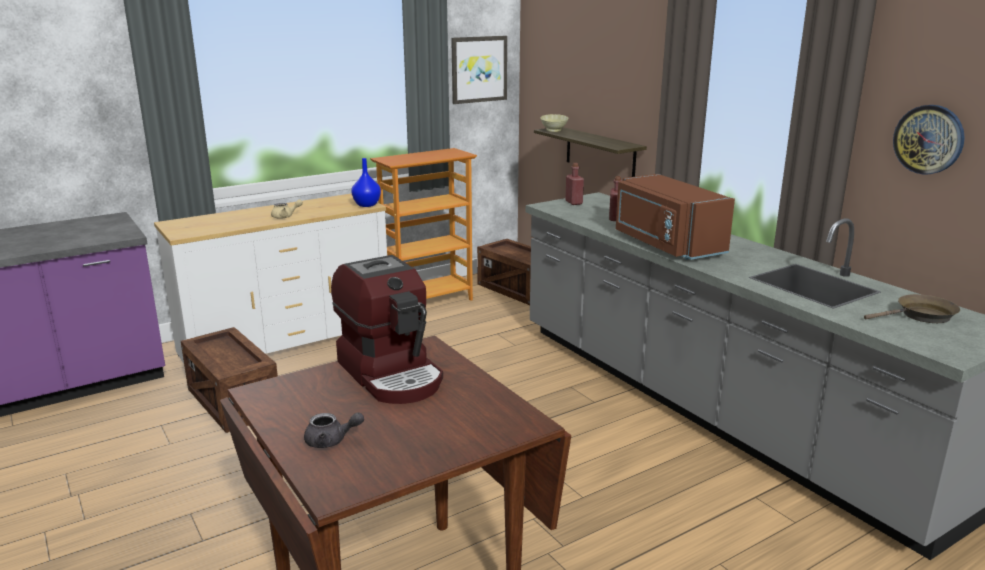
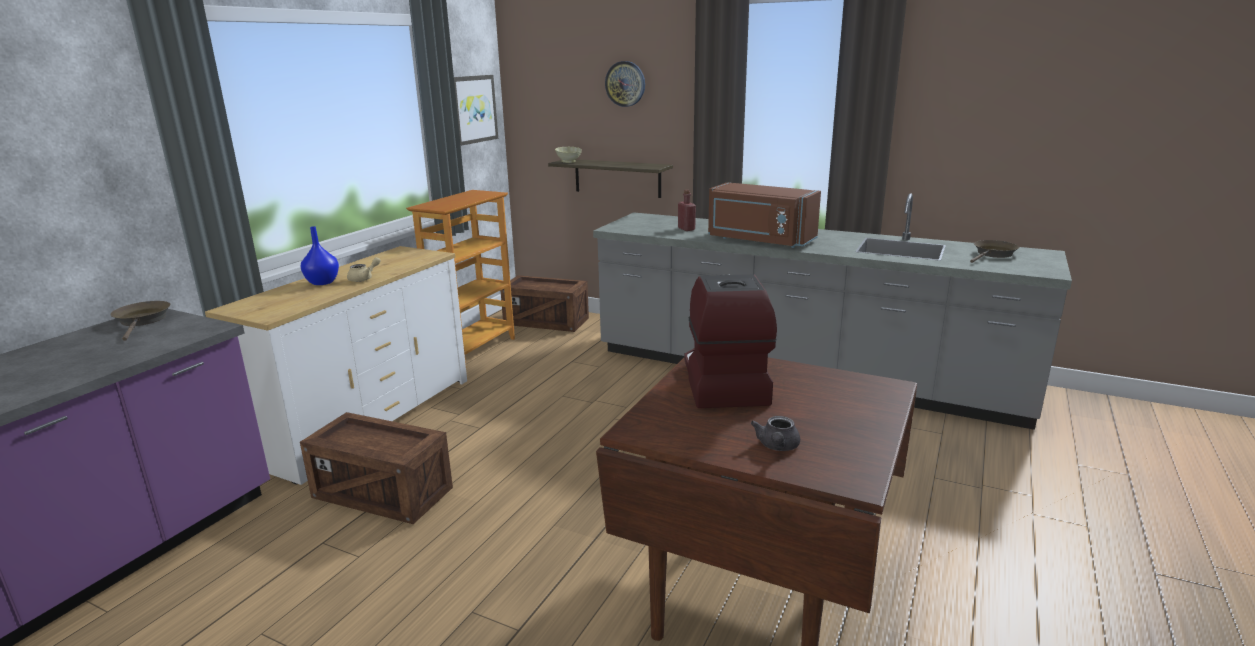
camera: 30 degrees left, 0 degrees up
(101, 221) = (143, 321): none -> brown frying pan
(331, 441) = (777, 447): grey teapot -> grey teapot turned 135 degrees clockwise
(367, 205) = (433, 254): blue vase -> blue vase (323, 282)
(392, 374) = (723, 382): coffee machine -> coffee machine turned 120 degrees counterclockwise
(574, 202) = (630, 222): red bottle -> none
(928, 139) = (948, 126): wall clock -> wall clock (625, 84)

